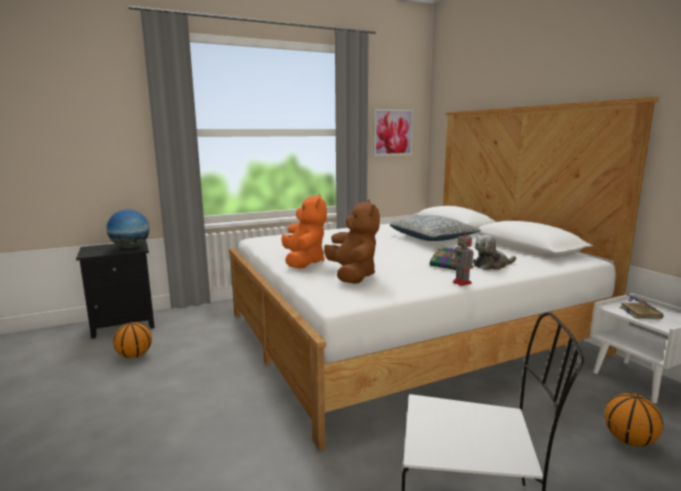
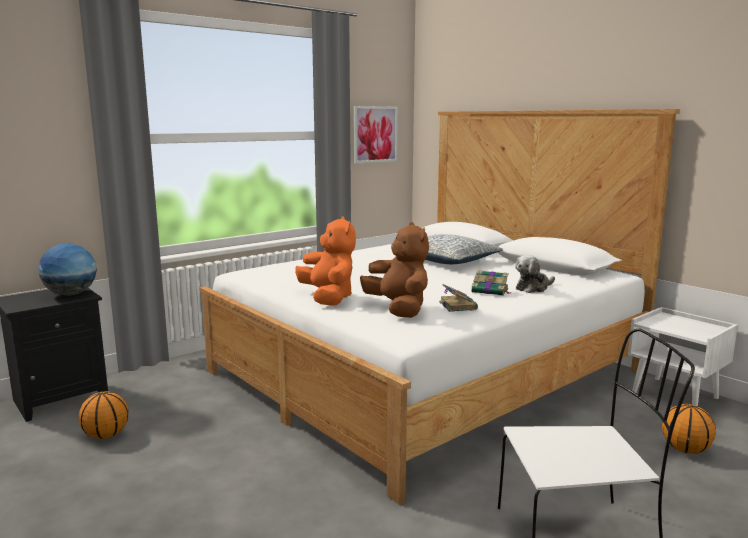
camera: 15 degrees left, 0 degrees up
(462, 283) = (518, 308): toy robot -> none
(639, 312) = (674, 326): book -> book (457, 305)

